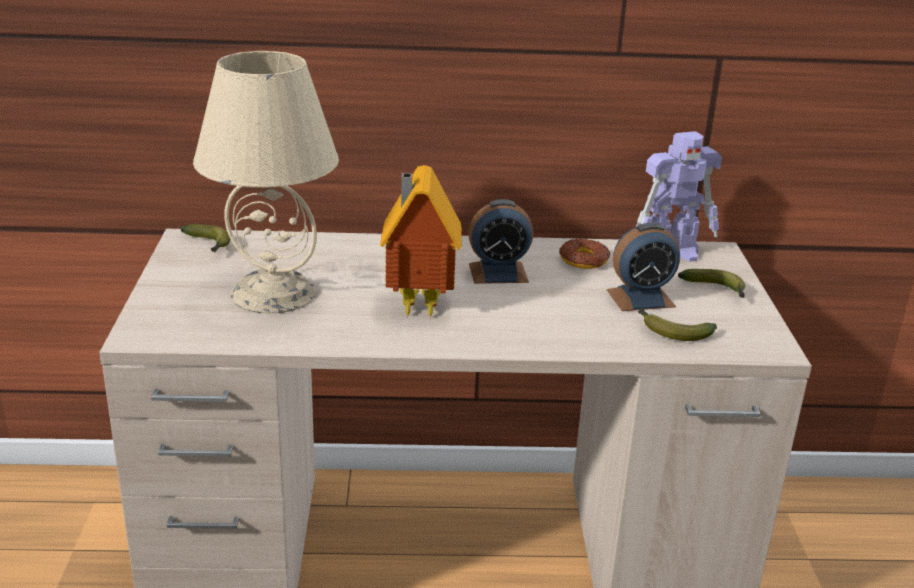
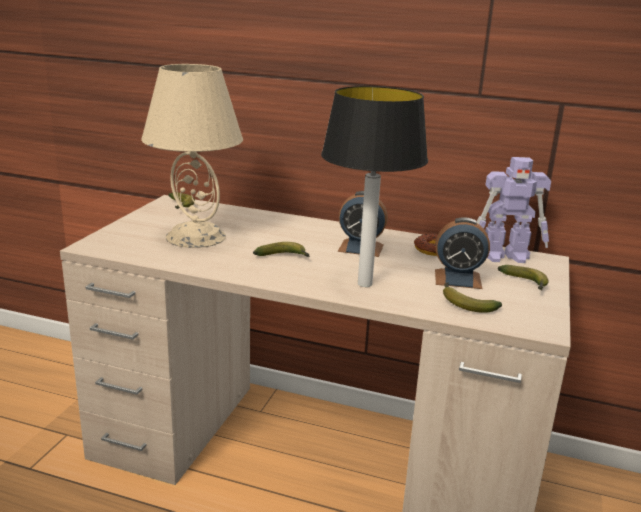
camera: 20 degrees right, 5 degrees down
(416, 305) = (284, 257): toy house -> banana
(540, 326) = (363, 283): none -> table lamp

